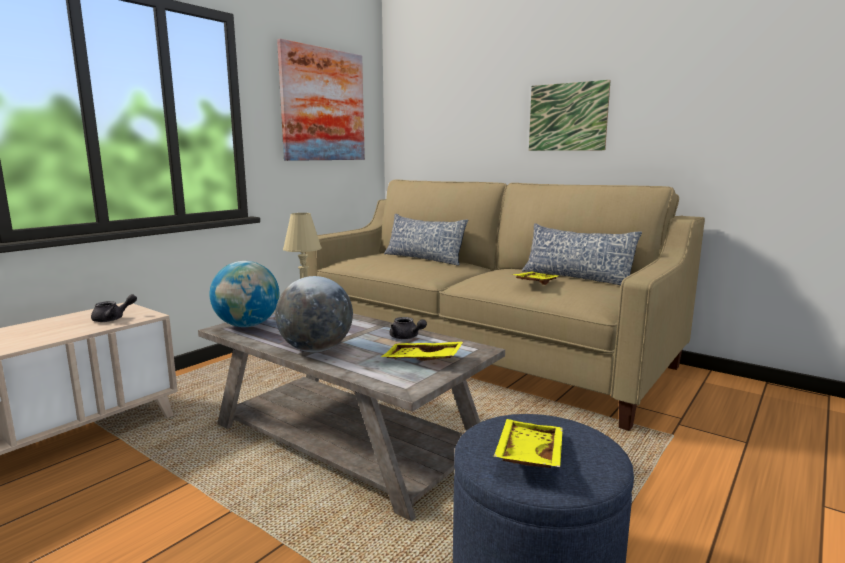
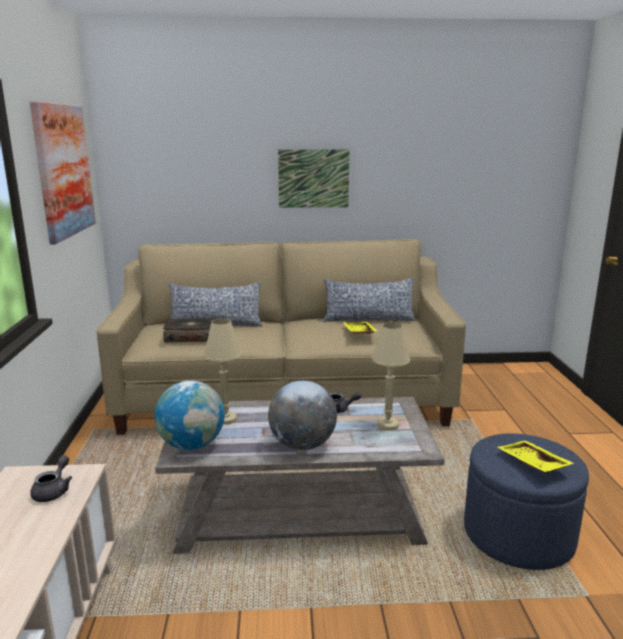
camera: 40 degrees left, 5 degrees up
(382, 261) = (192, 337): none -> book
(422, 360) = (388, 425): yellow tray -> beige table lamp

